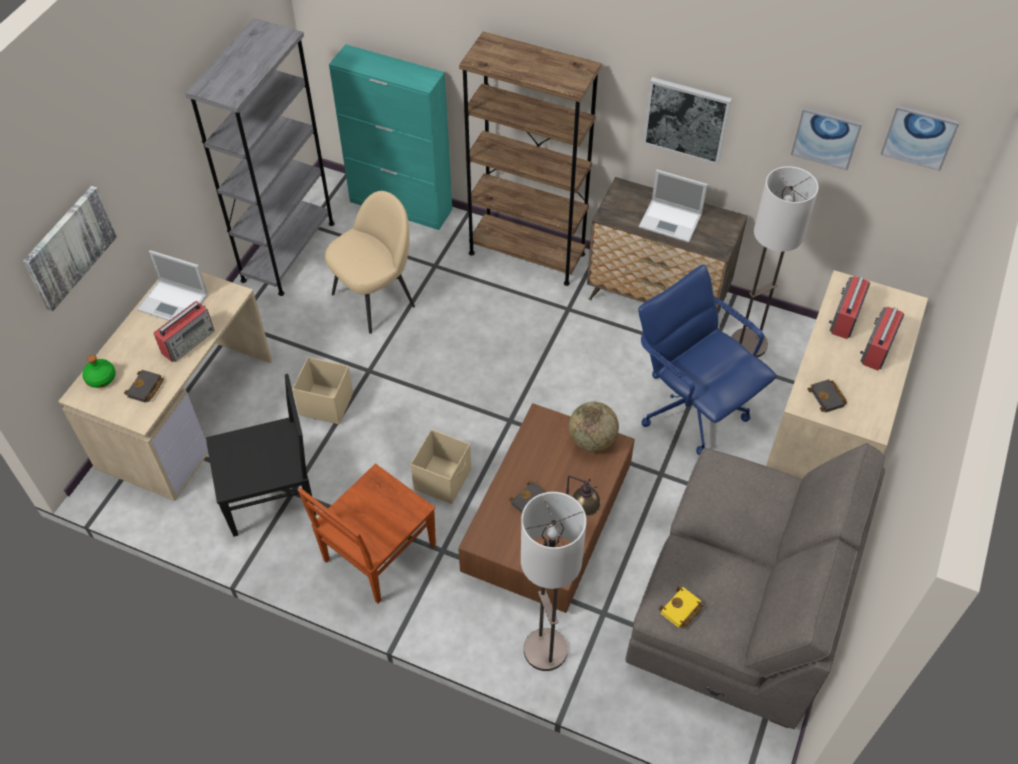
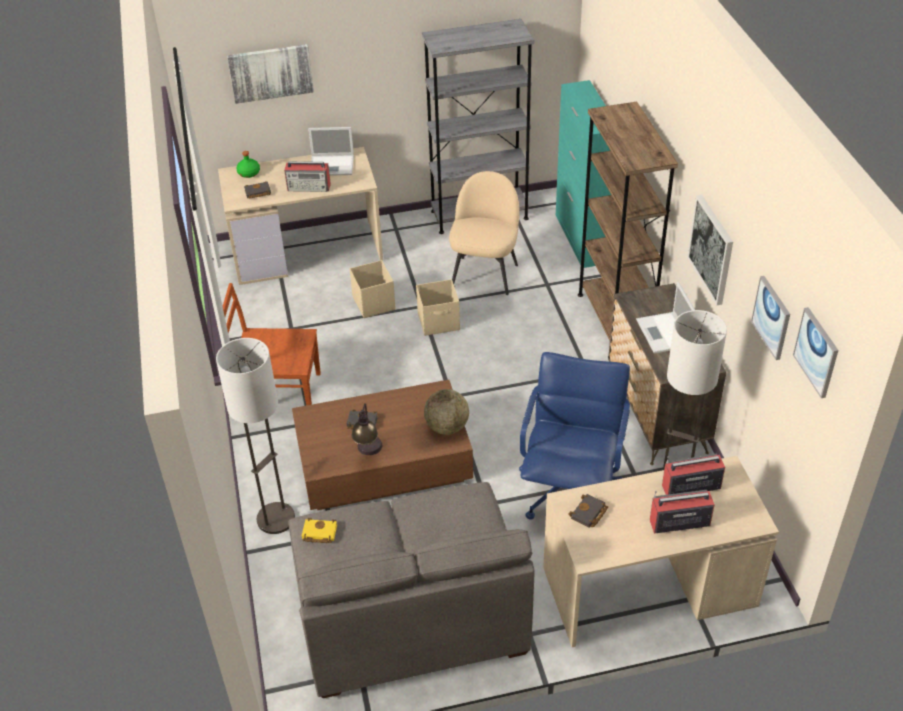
camera: 55 degrees right, 10 degrees down
(174, 302) = (332, 165): laptop -> laptop turned 75 degrees counterclockwise
(272, 495) = (280, 321): black chair -> none
(375, 298) = (485, 274): beige chair -> beige chair turned 90 degrees counterclockwise
(443, 479) = (368, 391): beige storage box -> beige storage box (439, 322)

